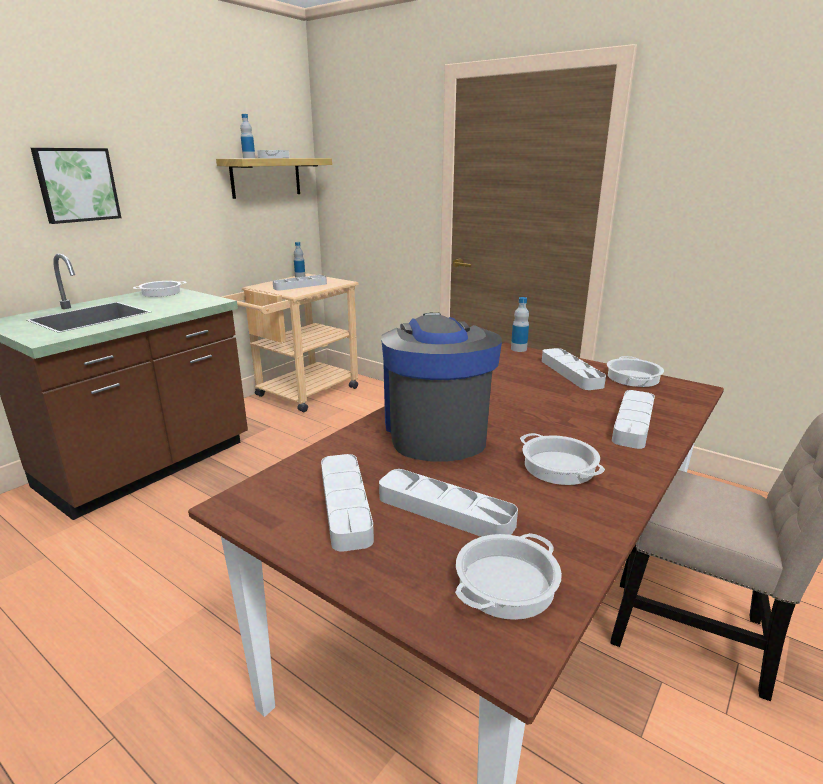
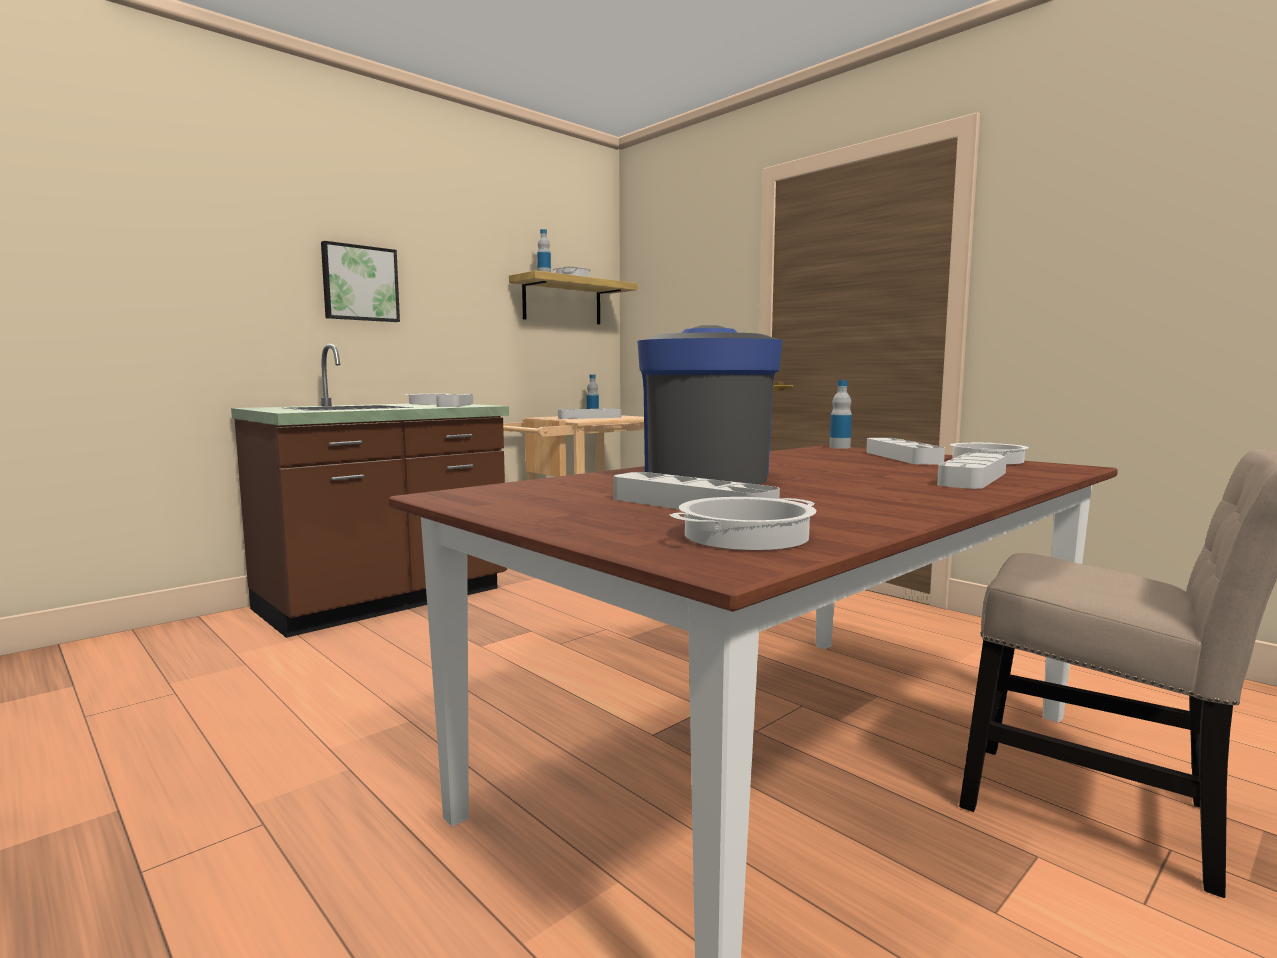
camera: 10 degrees right, 15 degrees down
(345, 505) = (570, 499): grey tray -> grey tray (455, 405)
(560, 467) = (857, 493): cooking pot -> none

